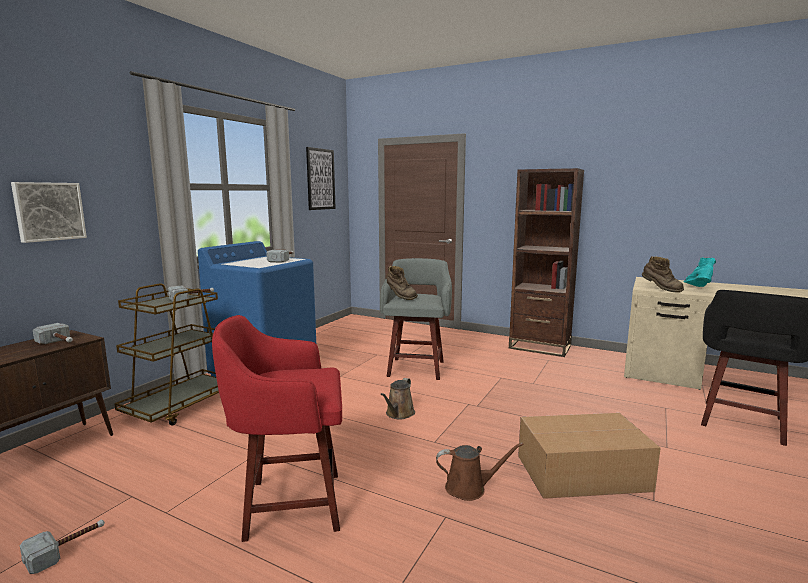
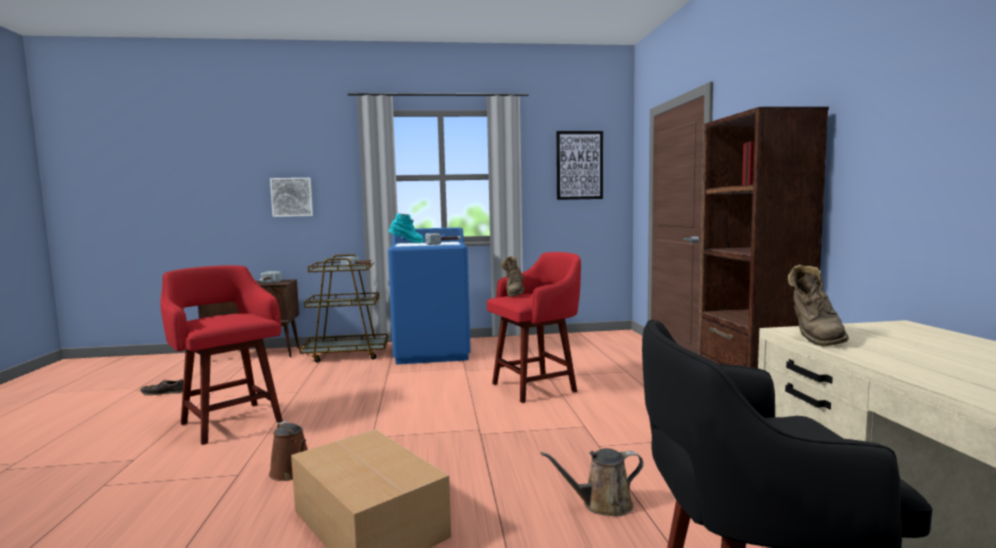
camera: 55 degrees right, 5 degrees down
(67, 549) = (164, 392): hammer -> brown shoe
(399, 414) = (413, 410): brown watering can -> brown watering can (602, 504)
(416, 368) = (536, 387): grey stool -> red stool
(698, 288) = (922, 354): turquoise boot -> turquoise boot (407, 243)

